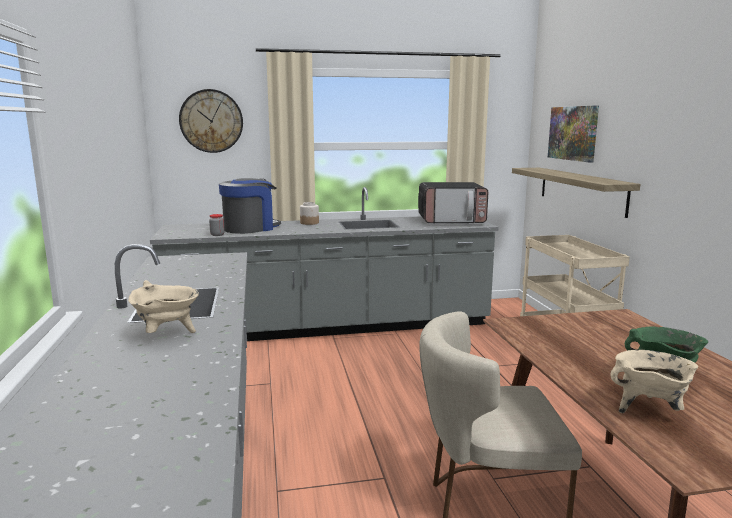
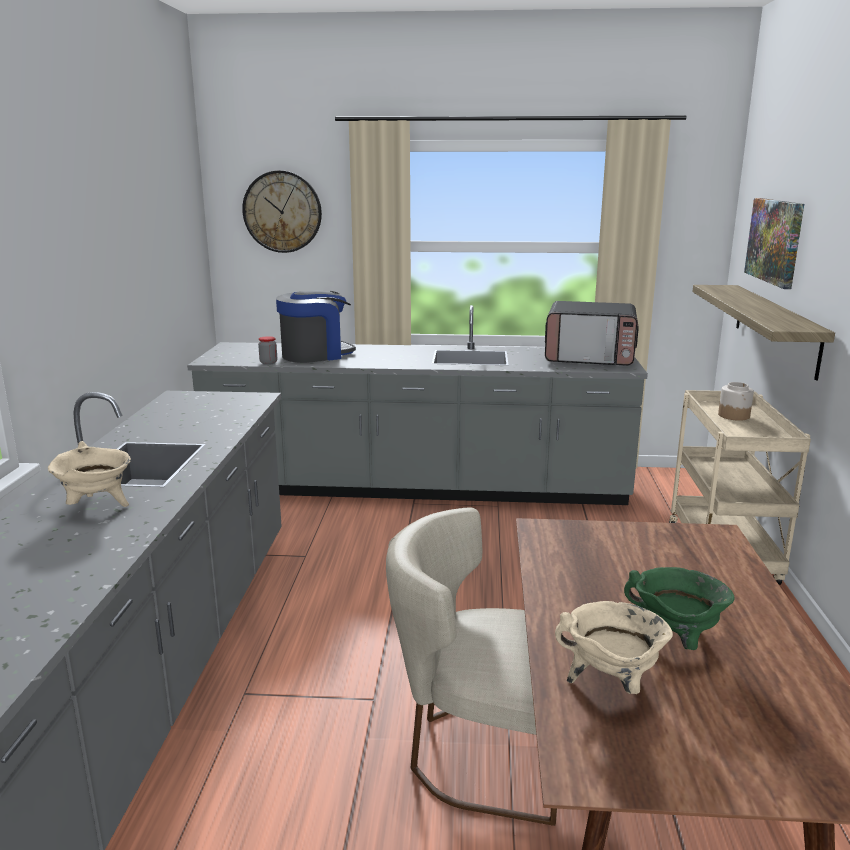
camera: 15 degrees right, 5 degrees up
(309, 223) = (396, 350): jar -> jar (734, 415)

